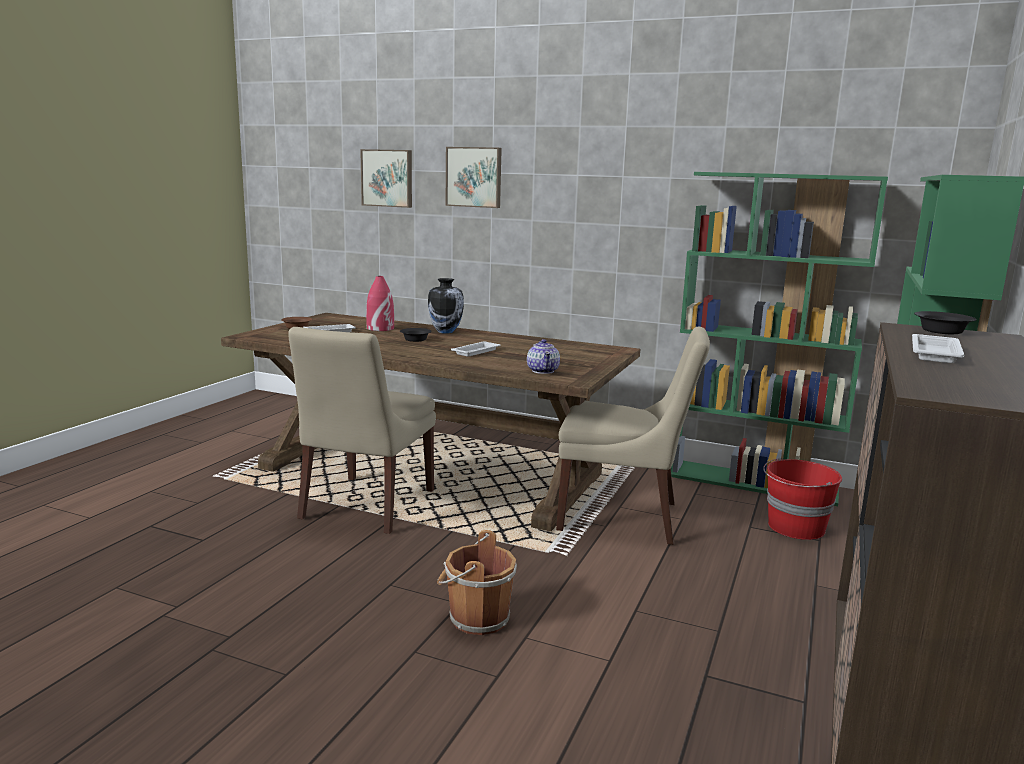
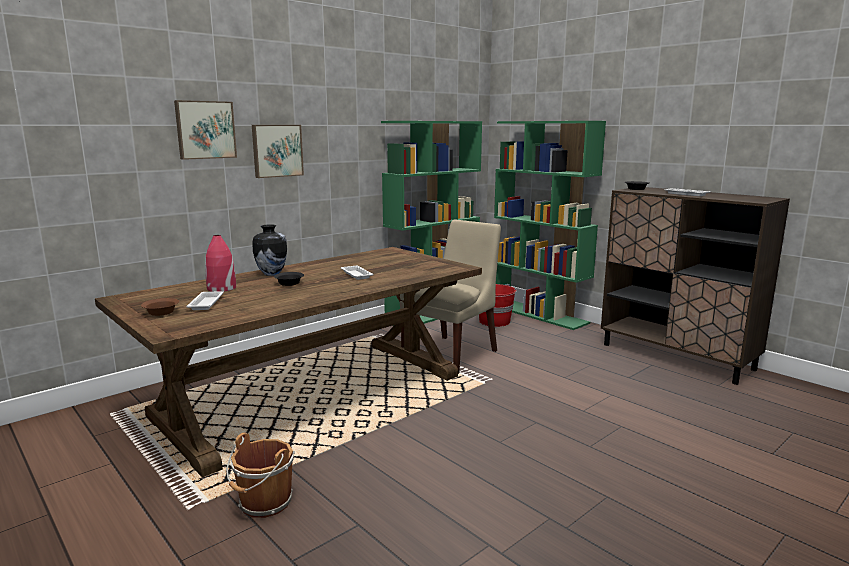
camera: 65 degrees left, 0 degrees up
(365, 506) = (356, 433): beige chair -> none
(388, 178) = (98, 134): picture -> picture (277, 150)
(476, 618) = (557, 420): brown bucket -> brown bucket (264, 504)
(543, 371) = (431, 269): teapot -> none

